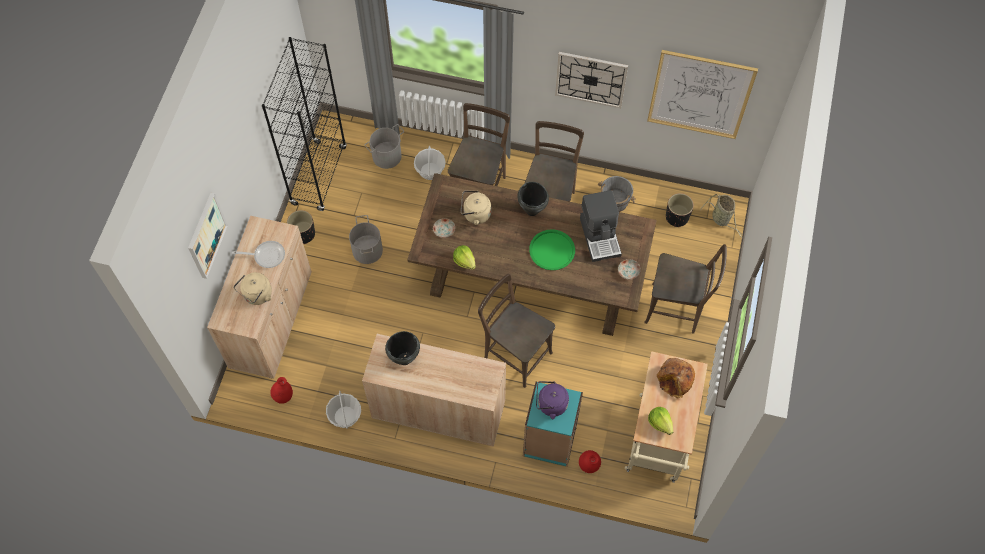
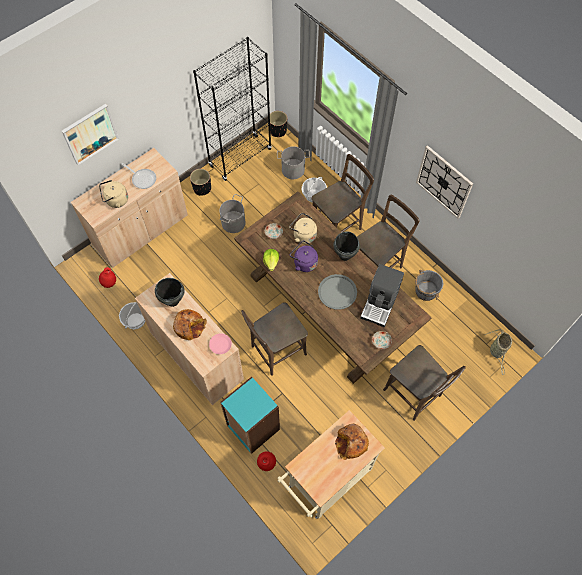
camera: 35 degrees right, 0 degrees up
(440, 372) = (189, 326): none -> bread
(485, 370) = (220, 345): none -> pink plate
(515, 353) = (276, 351): brown chair -> brown chair turned 105 degrees counterclockwise
(550, 404) = (248, 399): purple kettle -> purple kettle (304, 263)
(552, 250) = (337, 292): green tray -> grey tray
(660, 423) = (314, 467): lettuce -> none
(677, 217) = (464, 329): black planter -> black planter (278, 131)
(700, 94) = (519, 239): picture -> none

